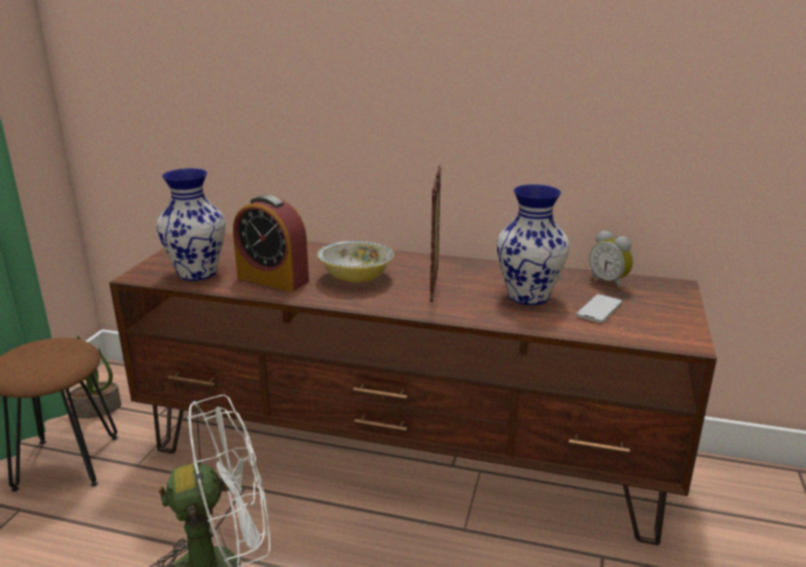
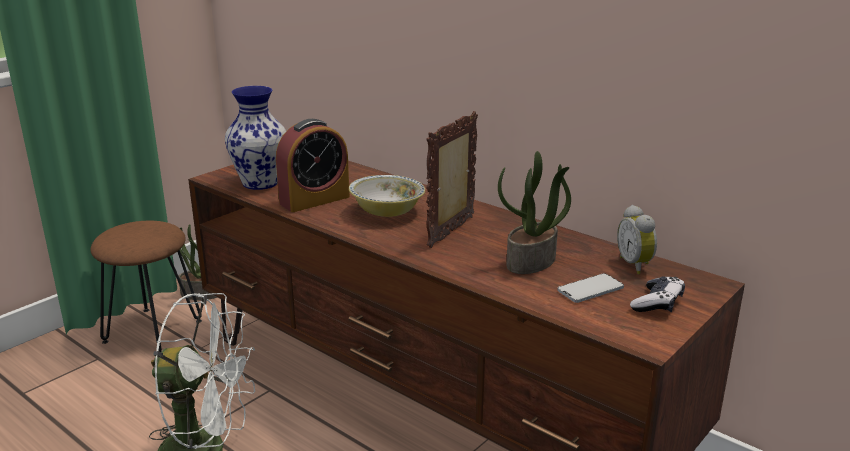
camera: 25 degrees right, 0 degrees up
(273, 279) = (314, 200): alarm clock -> alarm clock turned 90 degrees counterclockwise
(529, 297) = (531, 262): vase -> potted plant
(659, 309) = (657, 303): none -> game controller

